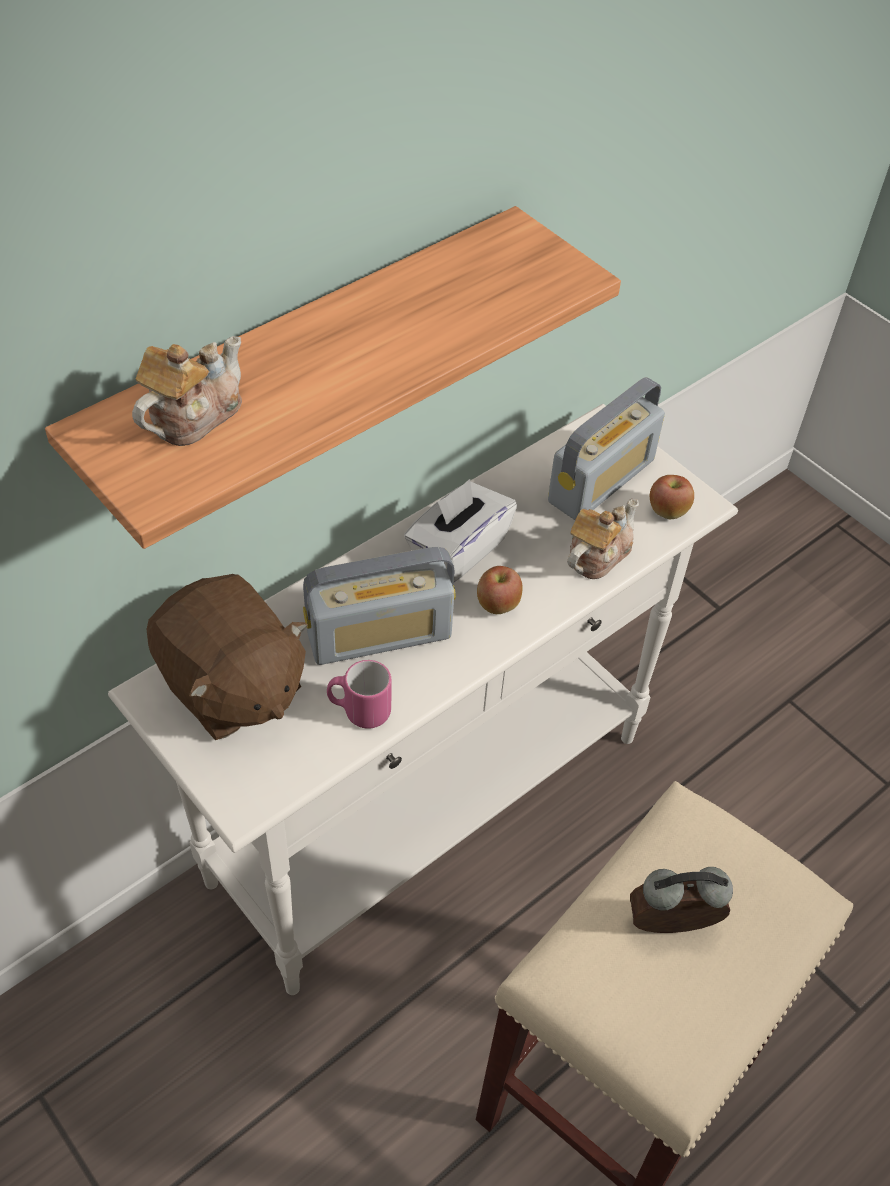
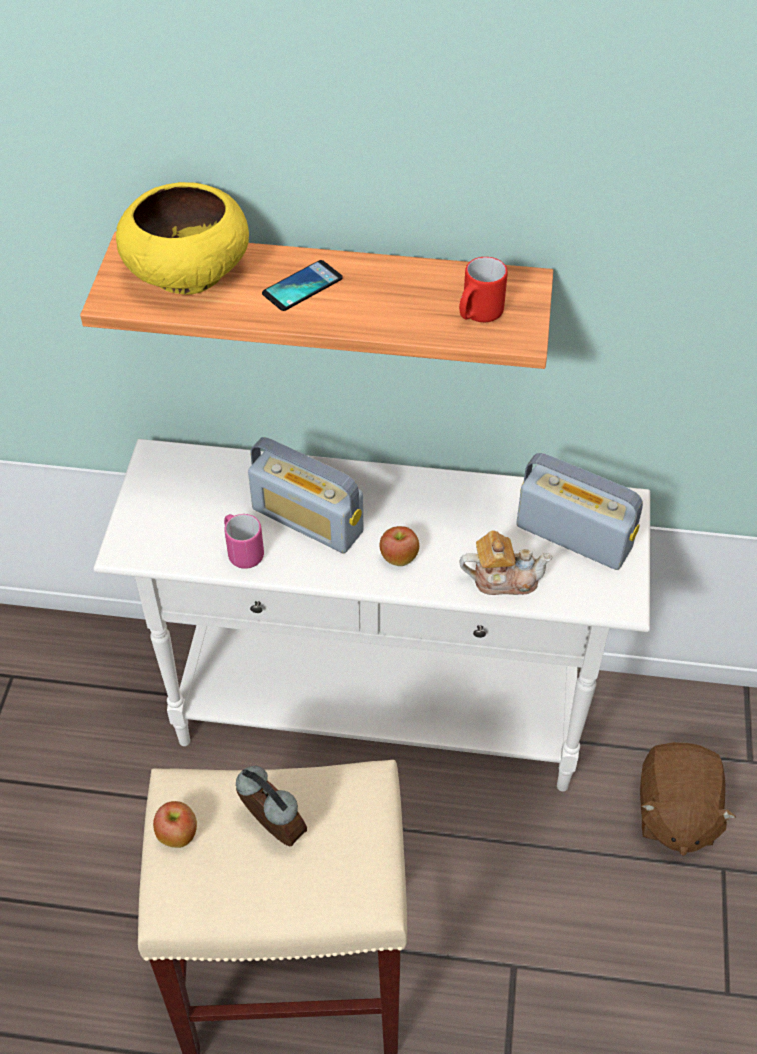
camera: 50 degrees right, 0 degrees up
(192, 415) = (187, 272): teapot -> yellow bowl
(231, 687) = (195, 484): brown plush toy -> brown plush toy (675, 813)
(330, 355) = (302, 286): none -> phone
(458, 550) = (419, 508): white tissue box -> none
(518, 280) = (478, 315): none -> red mug
(601, 480) = (573, 536): radio -> radio turned 150 degrees counterclockwise
(667, 511) = (592, 590): apple -> apple (178, 834)

